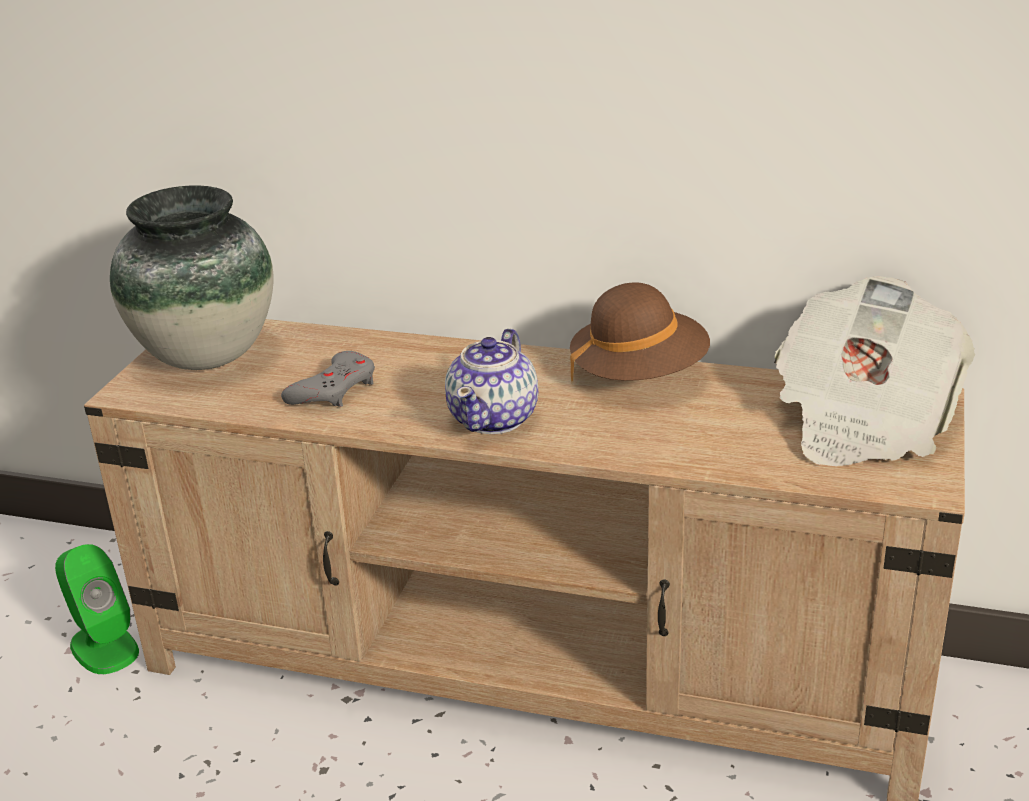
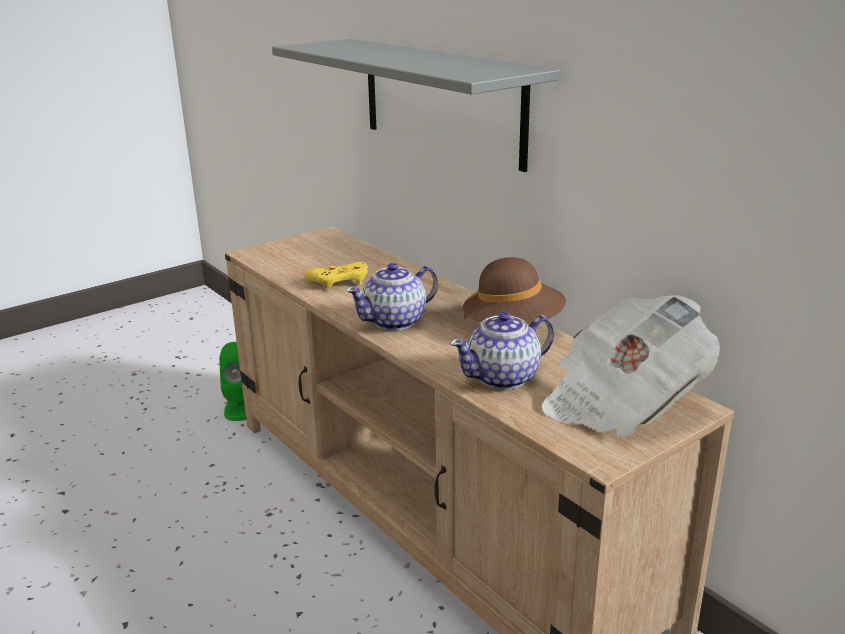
camera: 35 degrees right, 5 degrees down
(208, 356) = (307, 248): vase -> none
(334, 389) = (339, 281): grey game controller -> yellow game controller
(425, 87) = (441, 100): none -> grey shelf
(717, 440) = (504, 377): none -> teapot

